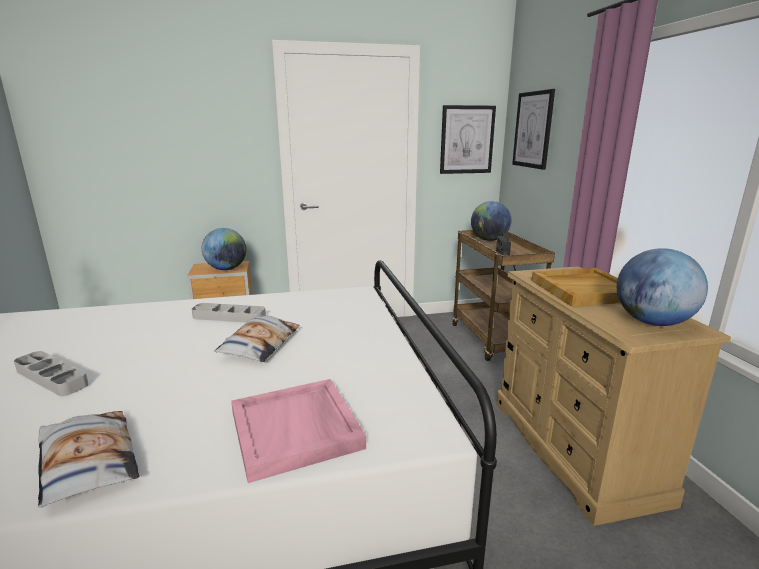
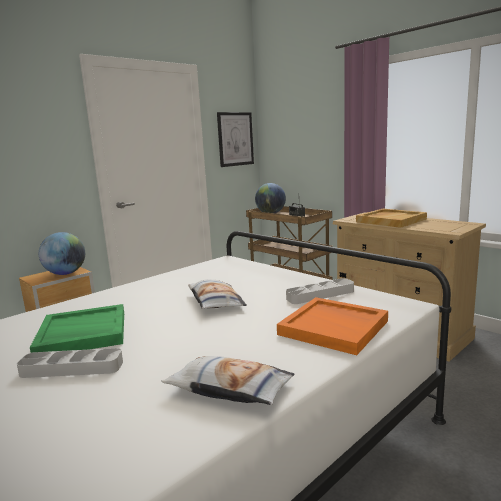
camera: 30 degrees left, 5 degrees down
(116, 342) = (82, 334): none -> green tray
(229, 317) = (152, 295): grey tray -> grey tray (320, 295)
(297, 430) = (334, 327): pink tray -> orange tray
(533, 130) = (289, 127): picture -> none
(652, 322) = (447, 225): globe -> none

